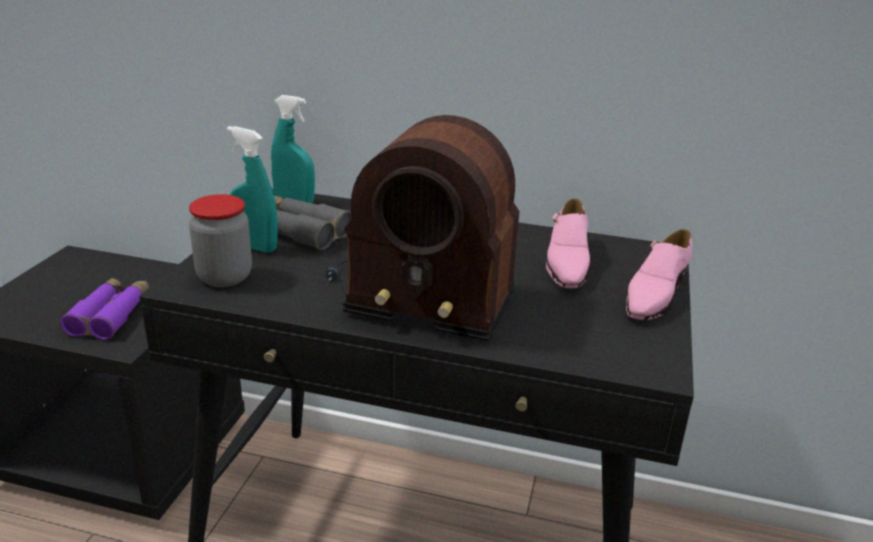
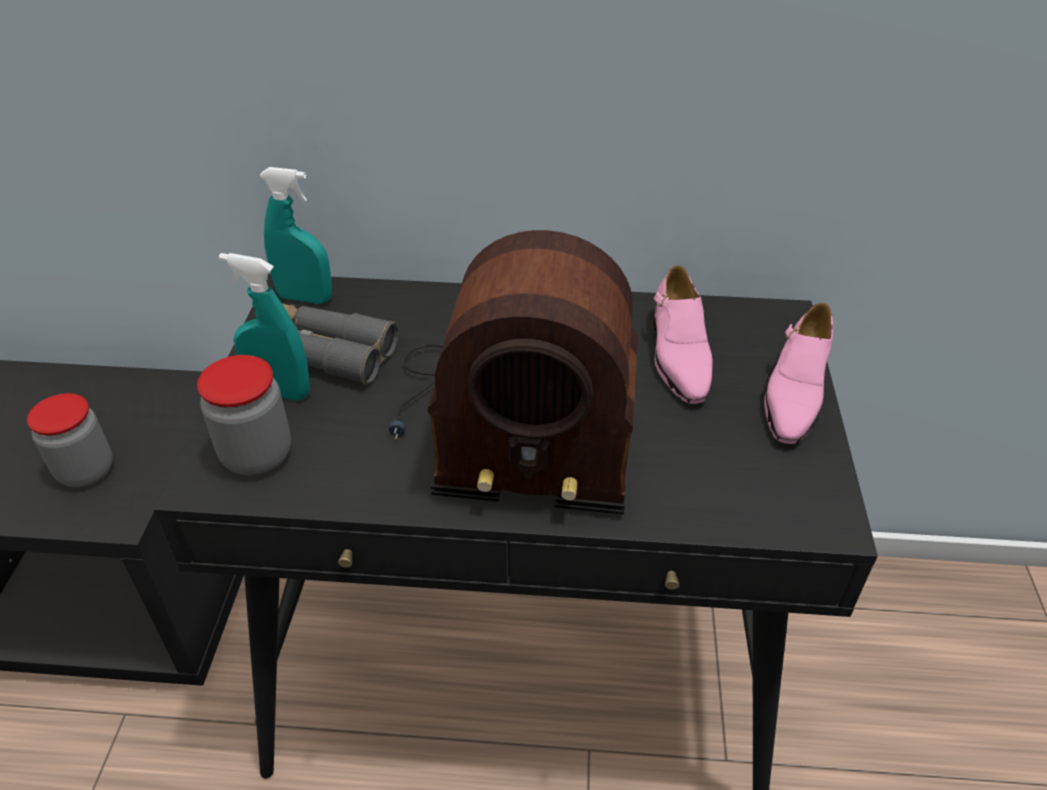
camera: 10 degrees left, 15 degrees up
(111, 315) = (86, 471): purple binoculars -> jar

